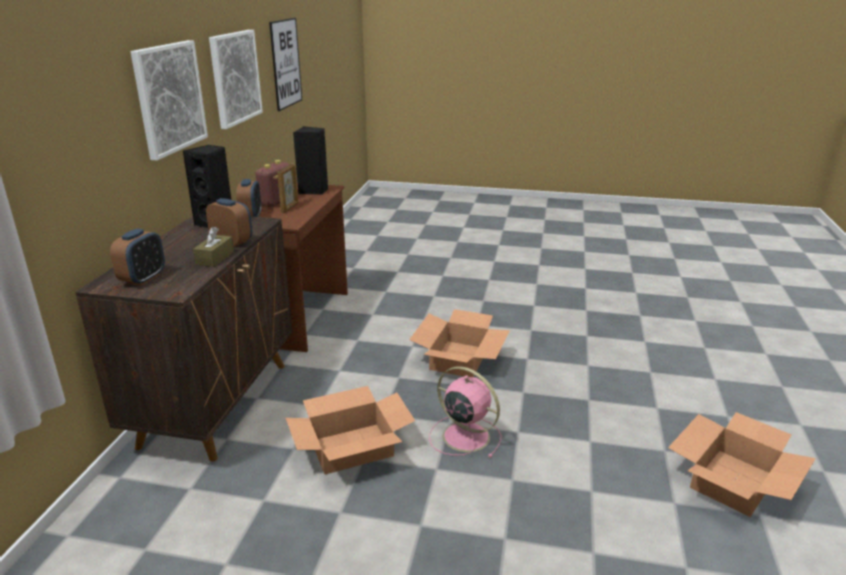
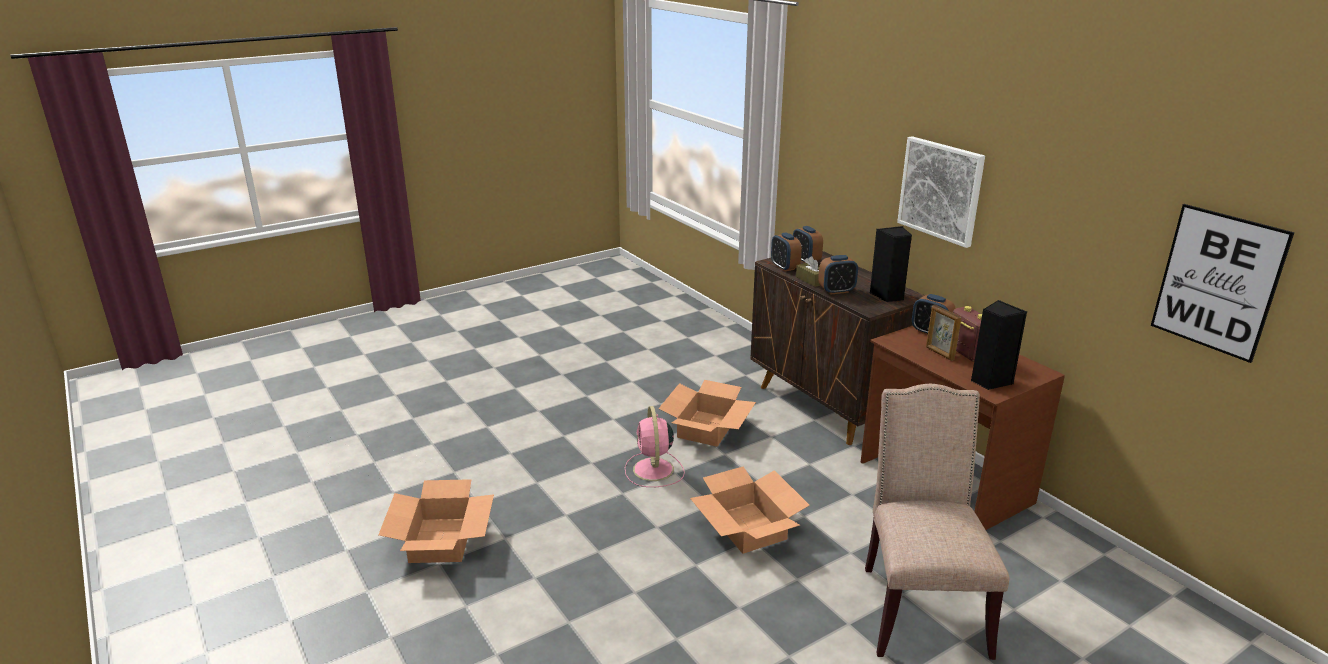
camera: 135 degrees right, 0 degrees up
(186, 280) = (784, 267): none -> alarm clock
(235, 77) = (1056, 227): picture -> none
(436, 290) = (919, 606): none -> beige chair
(464, 436) = (653, 470): pink fan -> pink fan turned 90 degrees clockwise

